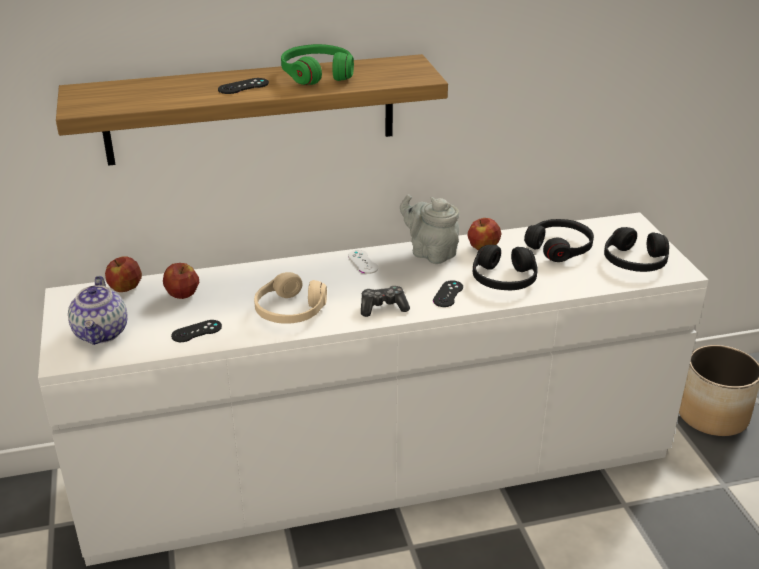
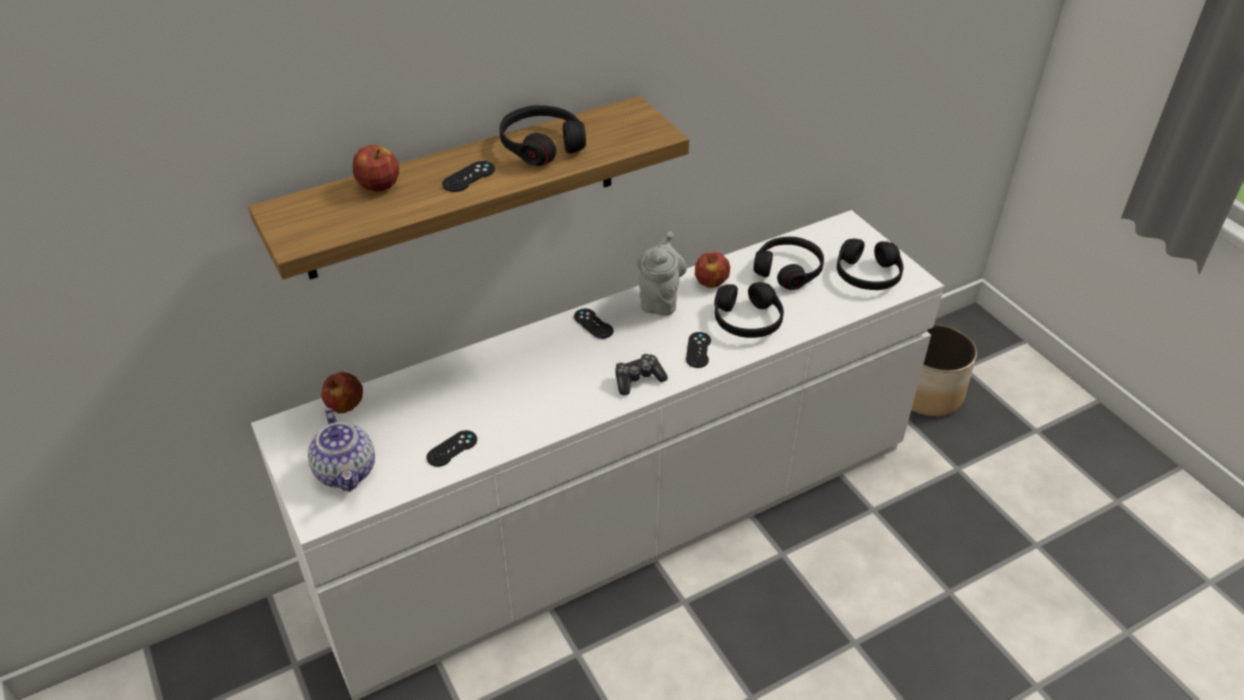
camera: 15 degrees left, 10 degrees up
(182, 294) = (414, 402): apple -> apple (378, 185)
(290, 310) = (542, 402): beige headphones -> none
(317, 74) = (541, 145): green headphones -> black headphones
(363, 262) = (593, 324): white game controller -> black game controller
(430, 253) = (659, 299): grey teapot -> grey teapot turned 75 degrees clockwise

